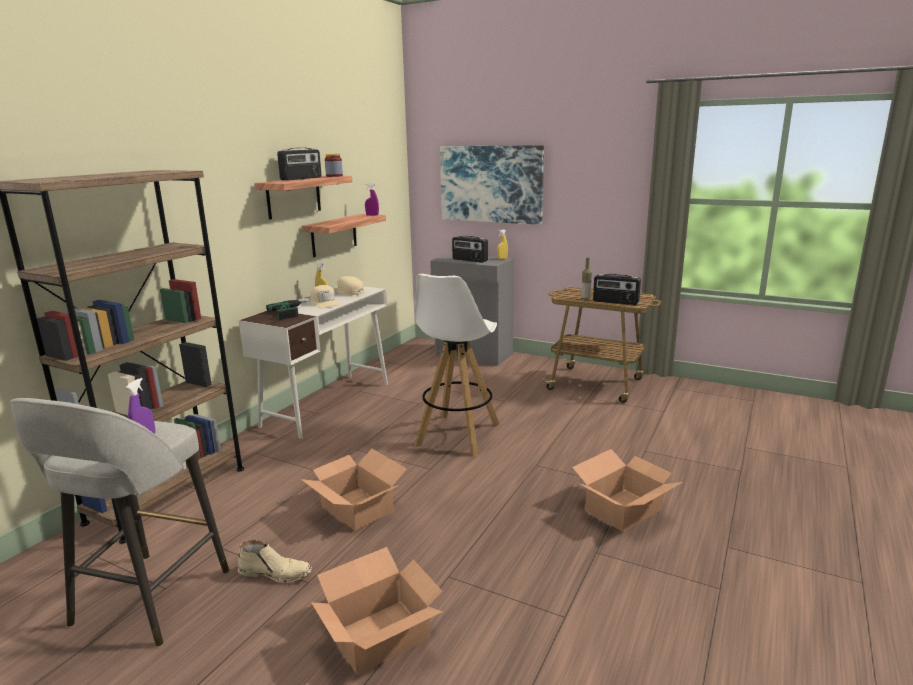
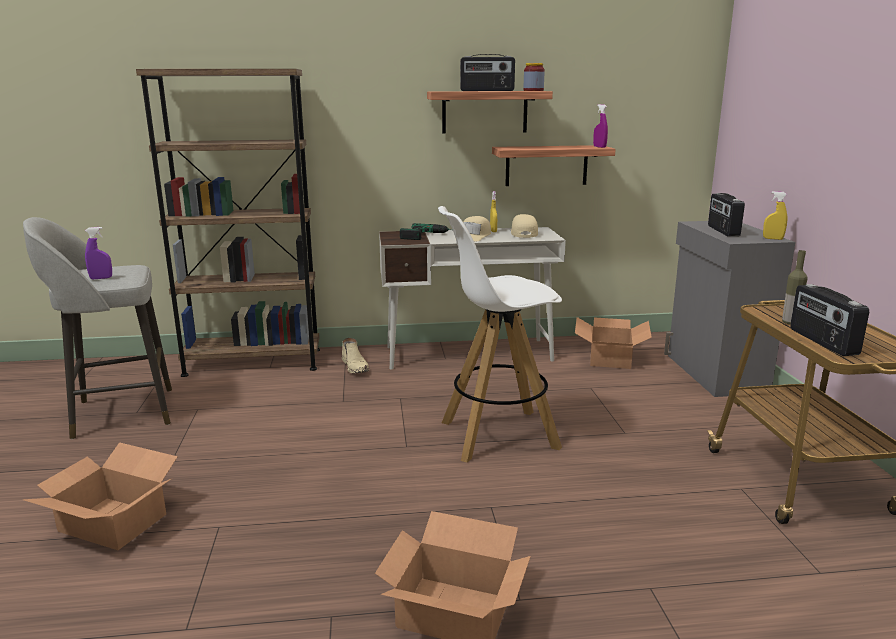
camera: 55 degrees right, 0 degrees up
(276, 572) = (177, 443): beige boot -> beige boot (355, 367)
(357, 507) = (299, 438): cardboard box -> cardboard box (611, 357)
(491, 184) = (795, 118): picture -> none

